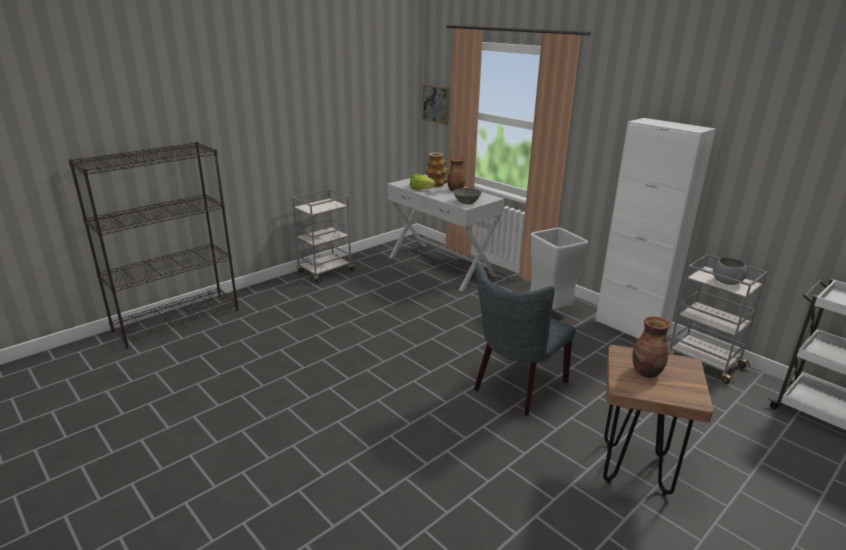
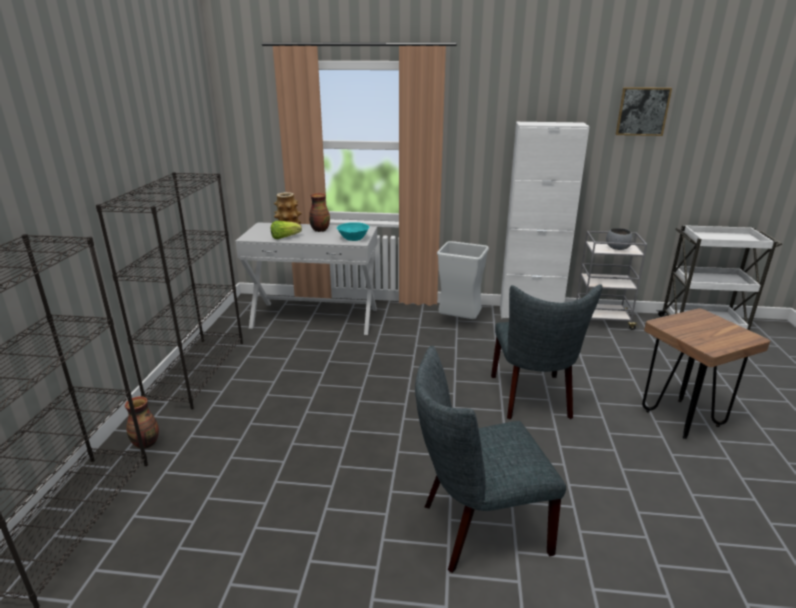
camera: 40 degrees left, 0 degrees up
(325, 272) = (198, 370): grey cart -> black bookcase
(345, 435) = (477, 528): none -> grey chair
(436, 104) = (250, 138): picture -> picture (642, 111)
(466, 202) = (353, 239): grey bowl -> turquoise bowl
(647, 372) = (699, 331): vase -> vase (146, 443)

